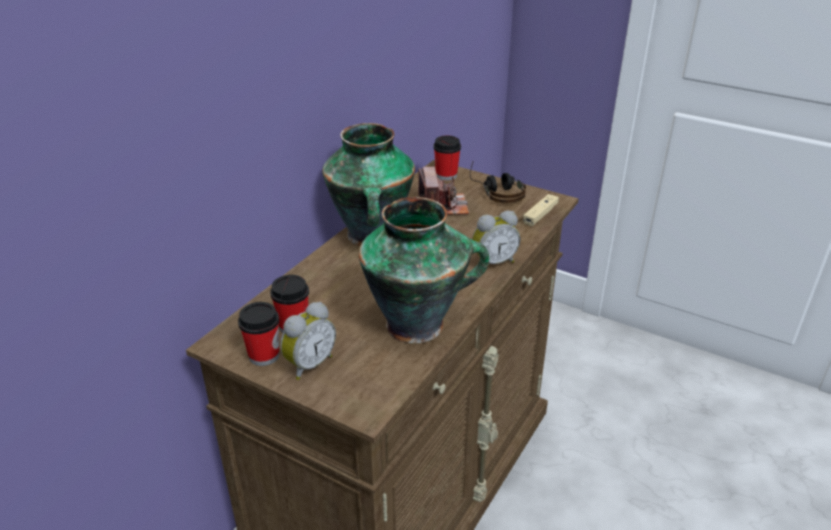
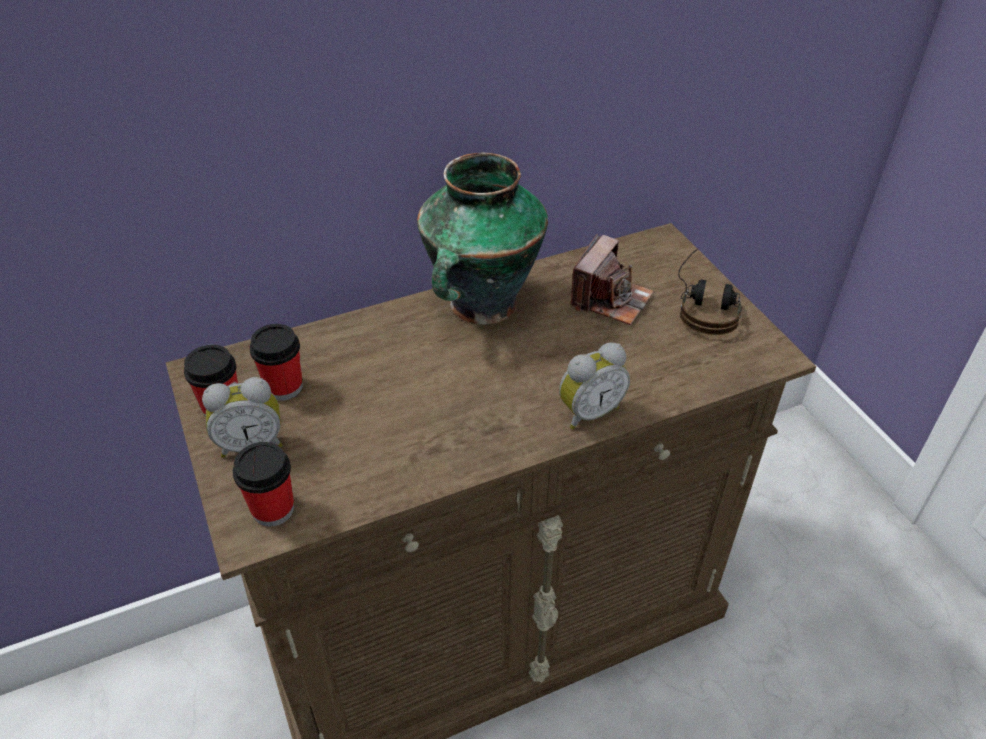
camera: 35 degrees right, 10 degrees up
(418, 324) = (410, 455): vase -> none
(446, 175) = (663, 254): cup -> cup (273, 509)
(493, 262) = (588, 412): alarm clock -> alarm clock turned 45 degrees counterclockwise
(540, 215) = (729, 369): beige game controller -> none

